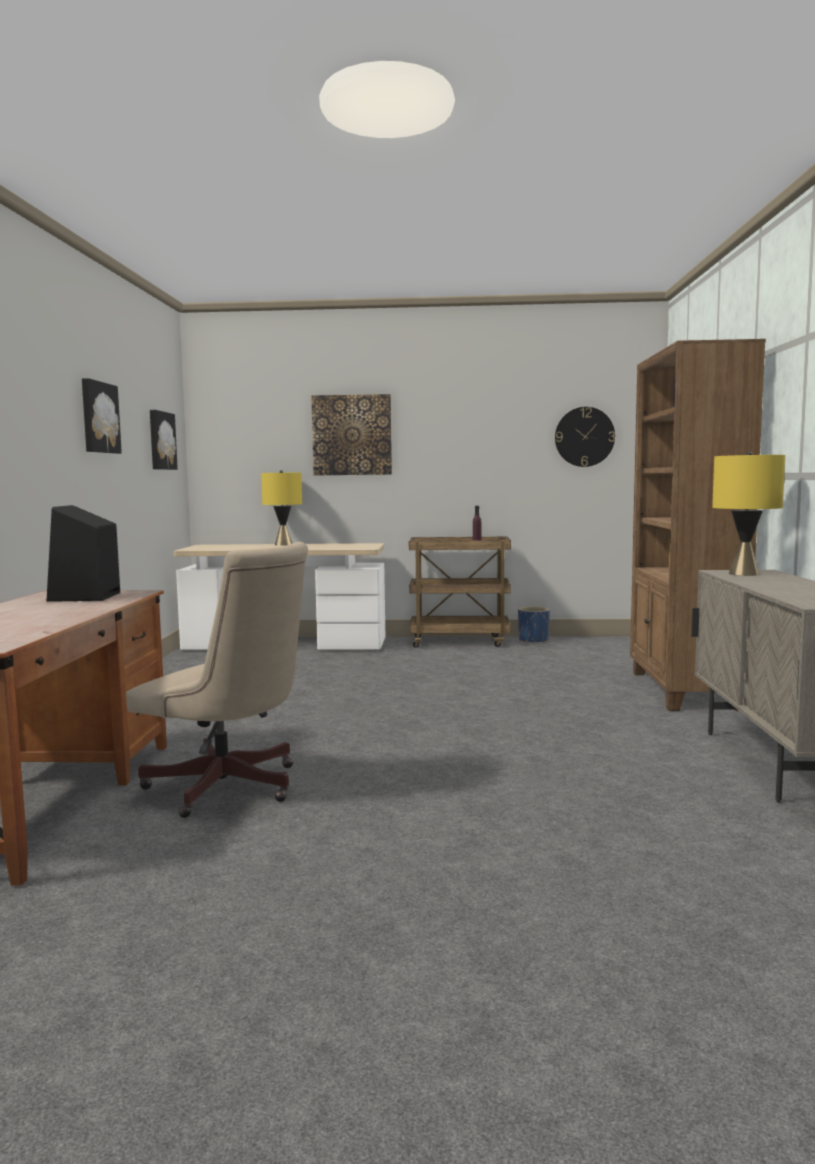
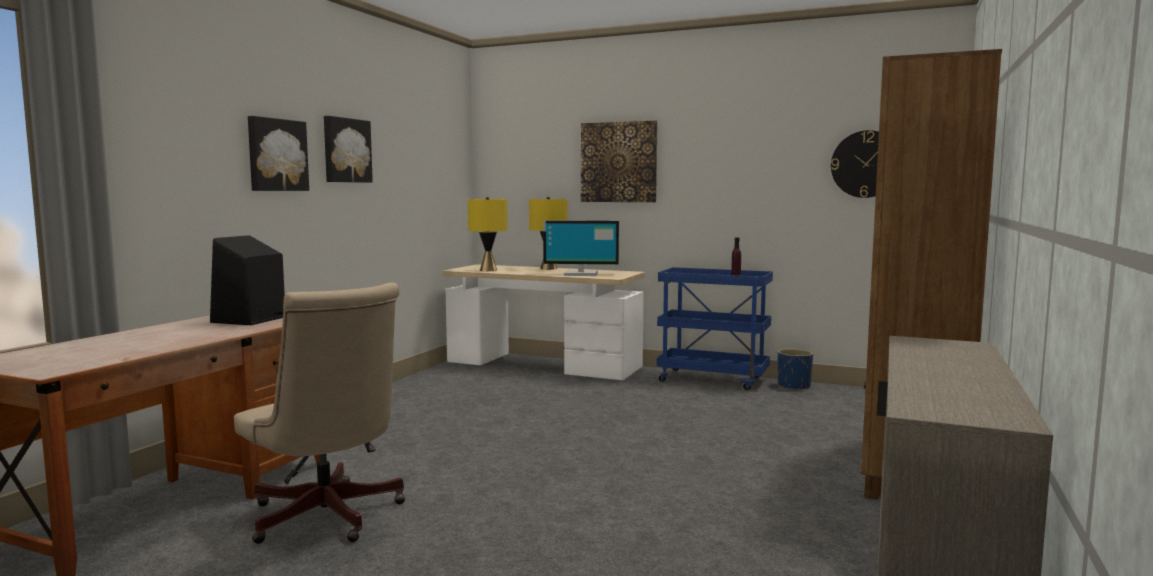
camera: 20 degrees right, 0 degrees up
(161, 440) = (434, 168): picture -> picture (276, 155)
(328, 547) = (581, 274): none -> monitor
(460, 642) = (713, 379): brown cart -> blue cart
(744, 573) = (934, 347): yellow table lamp -> yellow table lamp (488, 270)

